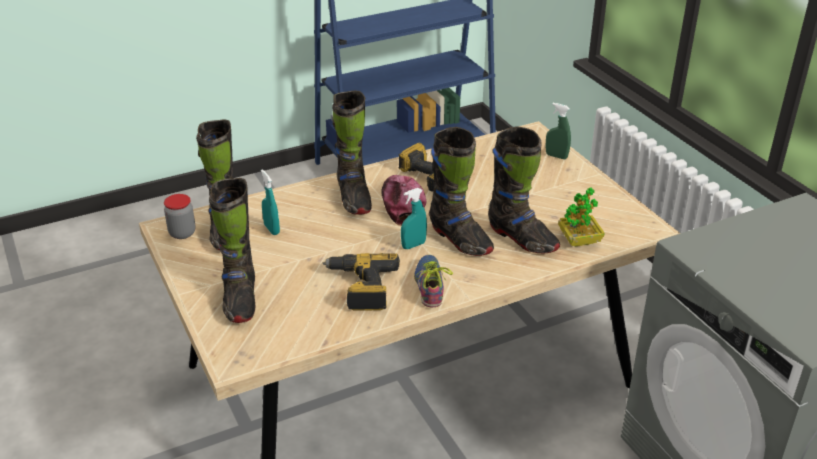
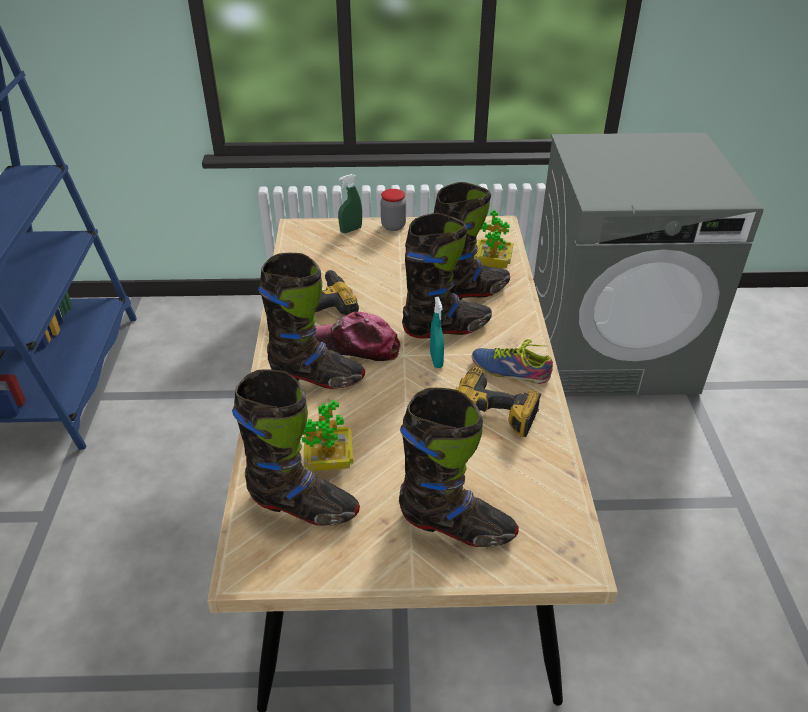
camera: 65 degrees left, 5 degrees up
(182, 233) = (274, 553): jar -> jar (393, 226)
(271, 229) = (329, 461): turquoise spray bottle -> potted plant

